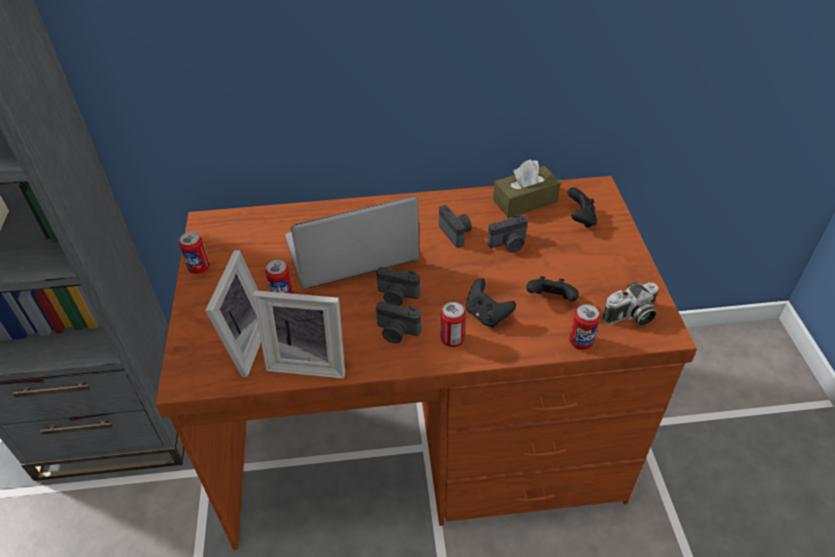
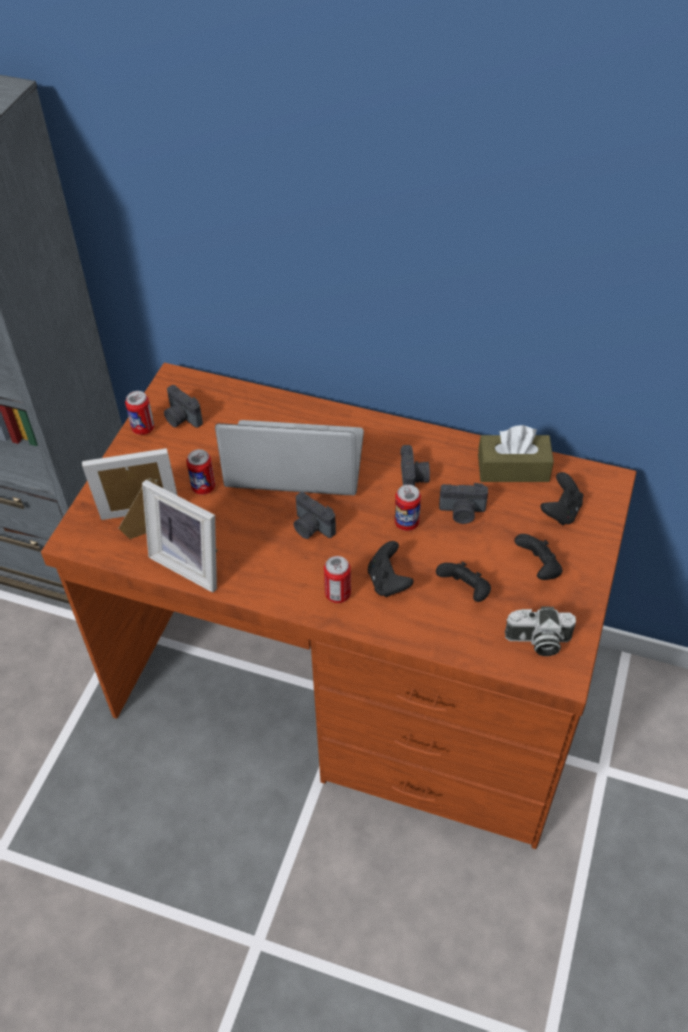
camera: 25 degrees right, 5 degrees up
(242, 344) = (141, 523): picture frame -> picture frame turned 135 degrees counterclockwise
(396, 332) = (288, 566): camera -> camera (181, 418)
(580, 342) = (465, 647): can -> can (406, 523)
(593, 264) = (538, 568): none -> black game controller

